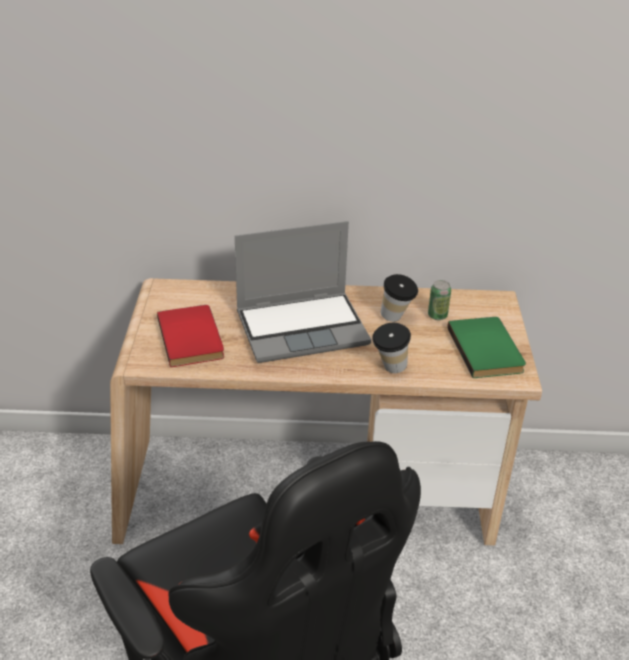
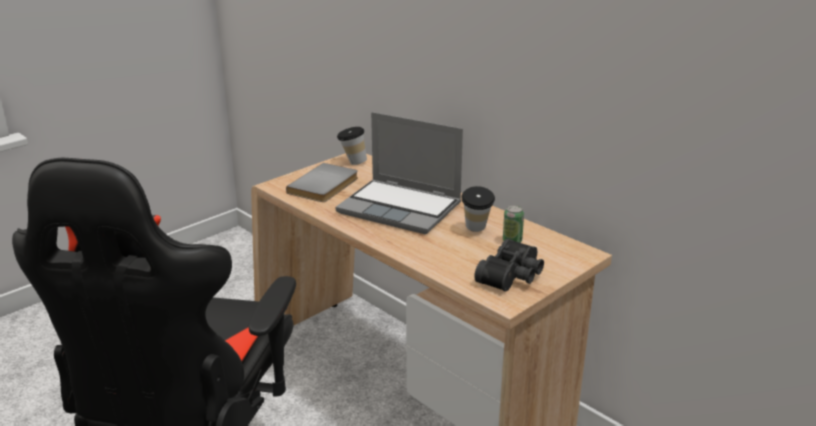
camera: 45 degrees right, 10 degrees down
(193, 338) = (325, 186): red book -> grey book
(389, 369) = (415, 253): cup -> cup (352, 162)
(488, 349) = (513, 276): green book -> black binoculars

